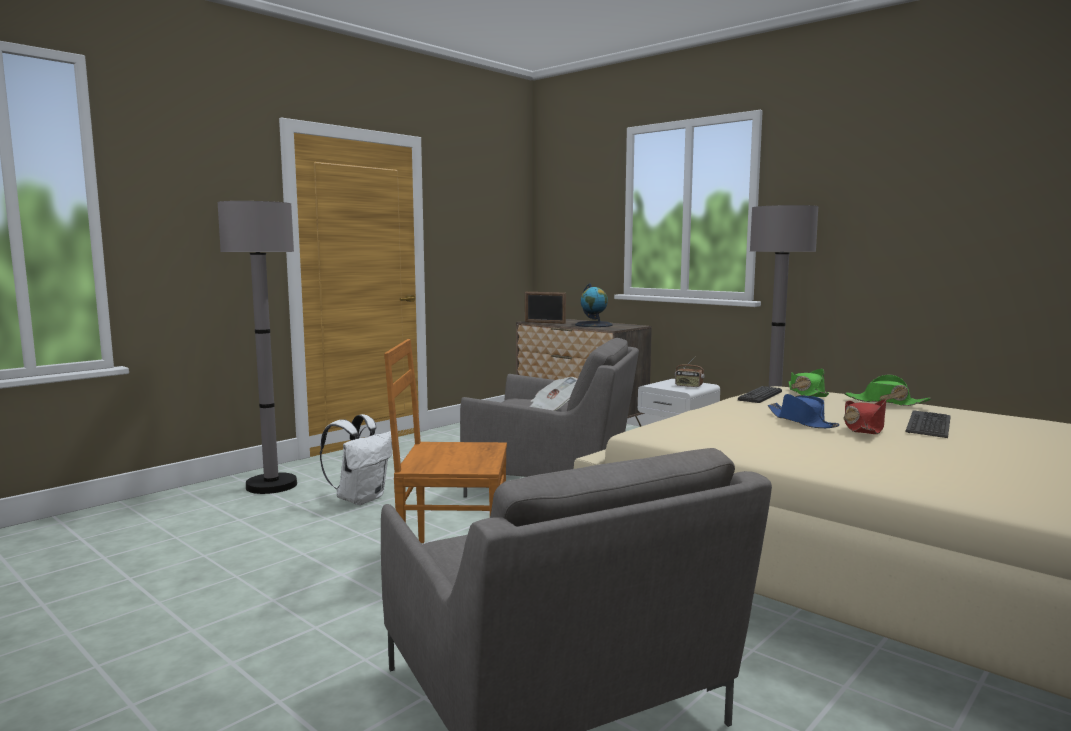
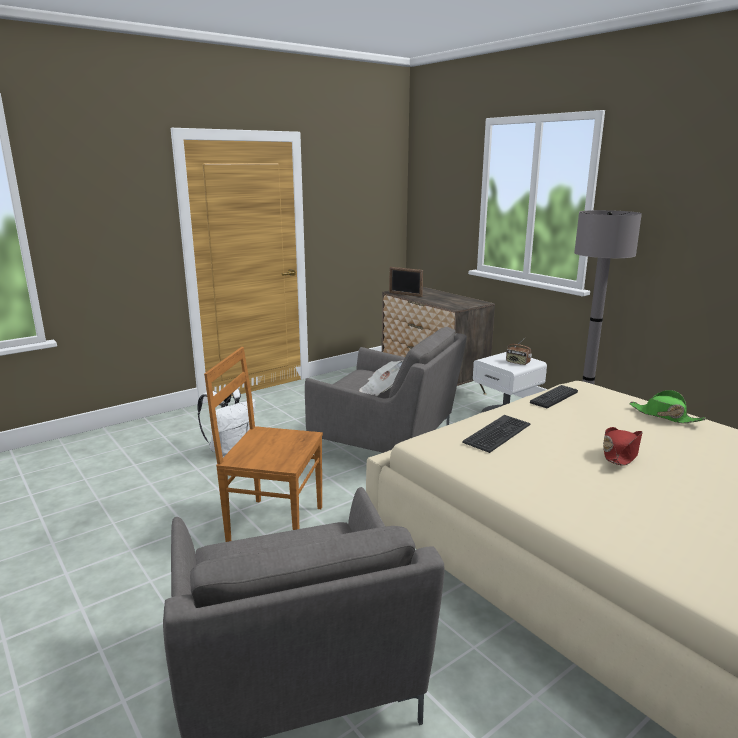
camera: 10 degrees right, 10 degrees up
(271, 485) = (169, 431): grey floor lamp -> none
(594, 325) = (445, 300): globe -> none
(802, 421) = (570, 438): blue hat -> none
(806, 393) = (597, 397): green hat -> none
(930, 425) = (686, 453): keyboard -> keyboard (498, 434)

